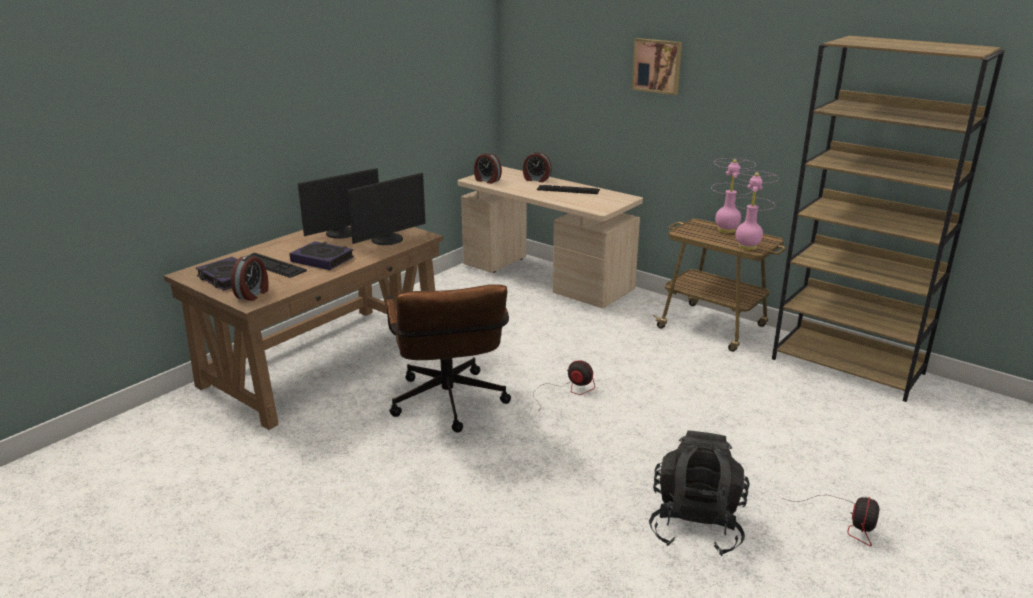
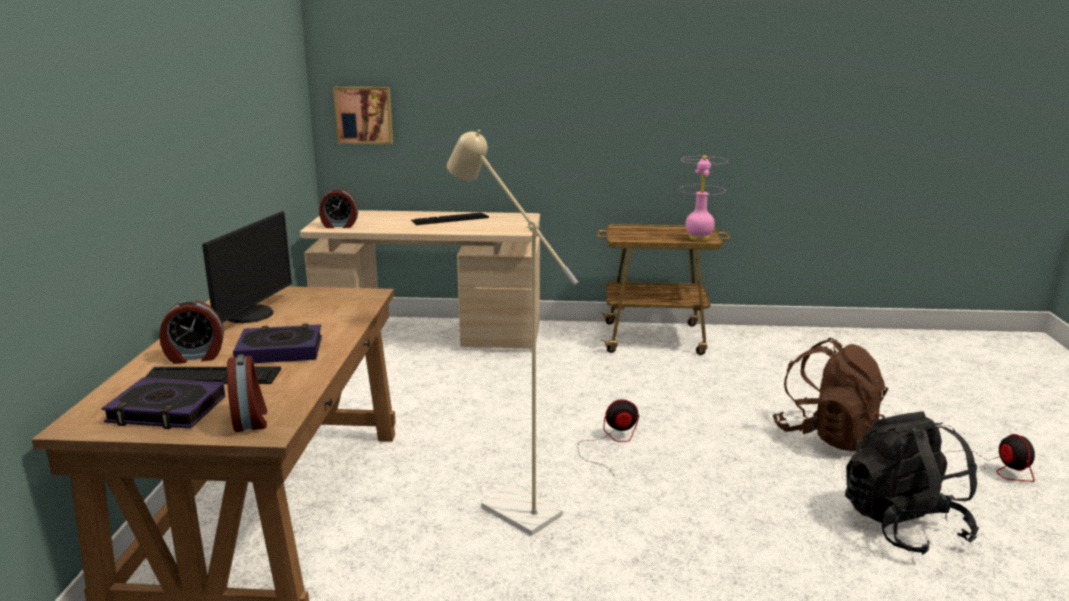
camera: 35 degrees left, 5 degrees down
(388, 240) = (332, 308): monitor -> none
(449, 406) = (510, 506): brown office chair -> beige floor lamp
(536, 179) = (396, 216): alarm clock -> alarm clock (195, 357)
(657, 66) = (541, 59): picture -> picture (364, 115)
(726, 230) = (655, 228): pink table lamp -> none
(741, 445) = (827, 435): none -> brown backpack
(848, 366) = (802, 340): brown bookcase -> none

